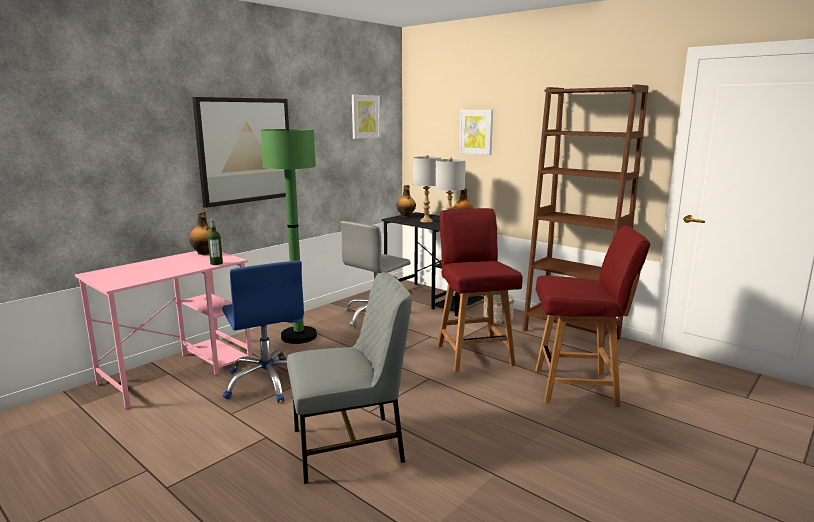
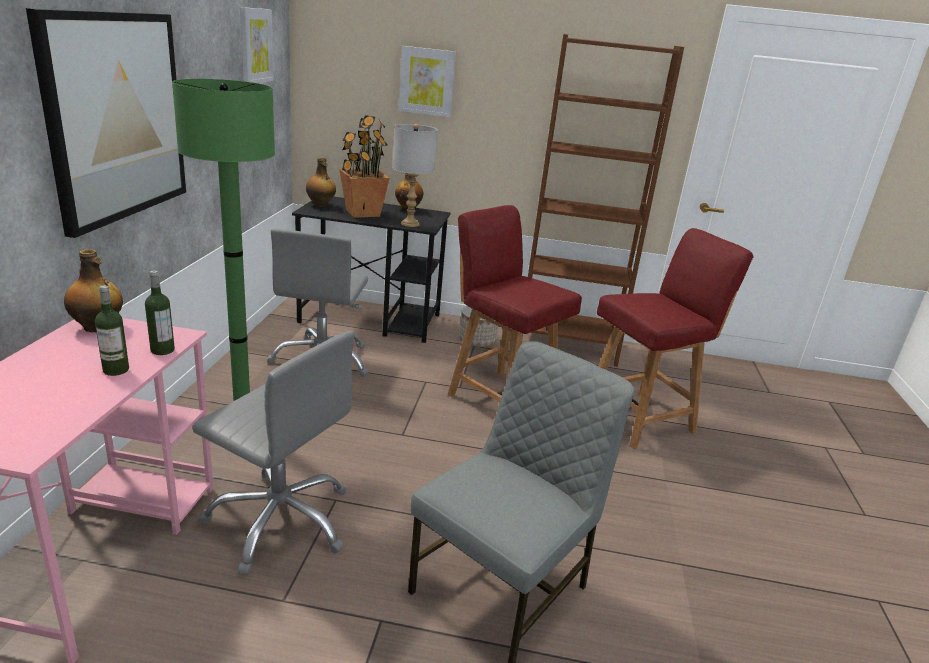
camera: 35 degrees left, 10 degrees up
(187, 267) = (116, 370): none -> bottle
(268, 381) = (280, 520): blue office chair -> grey office chair
(426, 221) = (362, 213): grey table lamp -> potted plant

